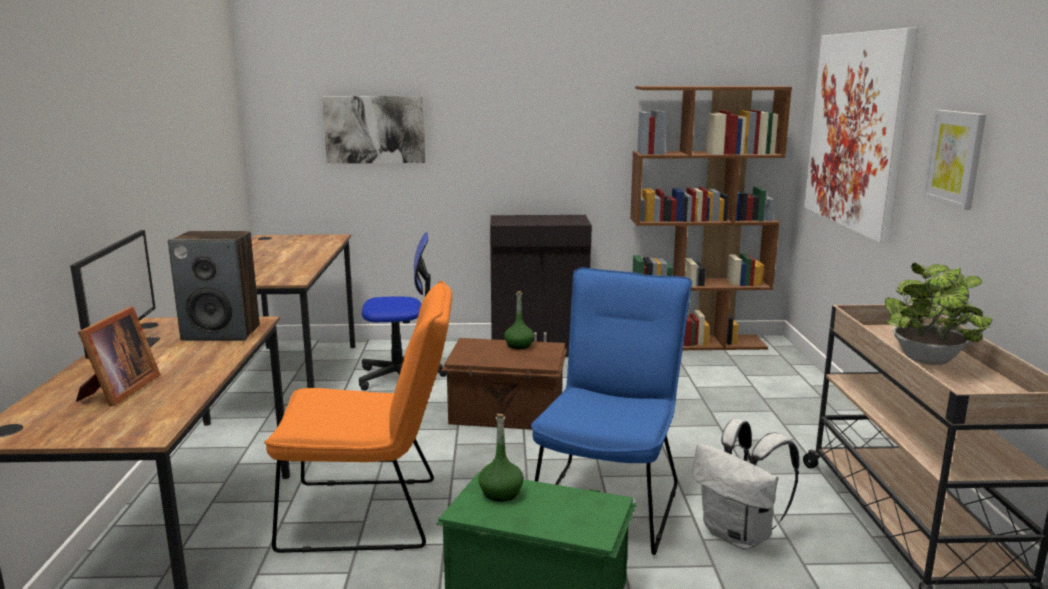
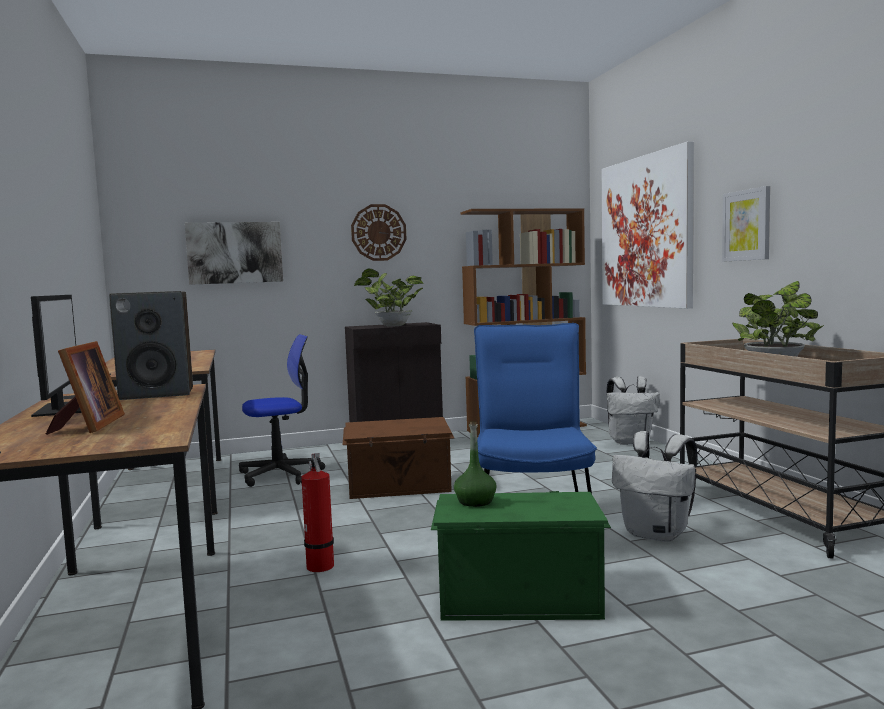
camera: 15 degrees left, 10 degrees down
(373, 515) = (320, 567): orange chair -> fire extinguisher
(519, 345) = (404, 421): green bottle -> none
(535, 109) = (378, 232): none -> wall clock
(536, 221) = (391, 326): none -> potted plant
(803, 383) = (630, 442): none -> white backpack

